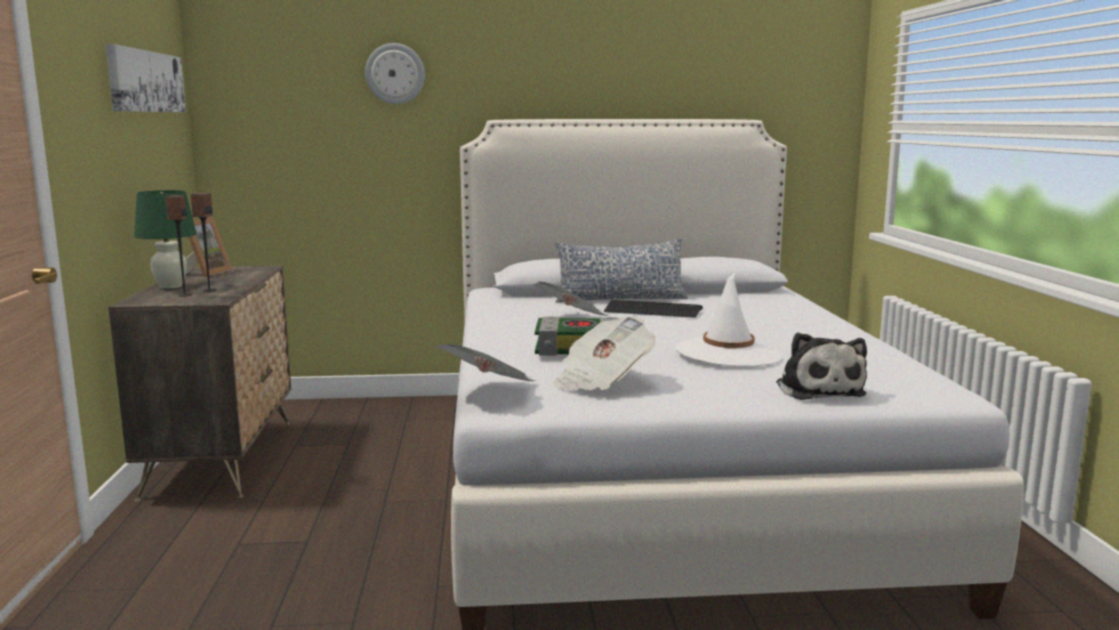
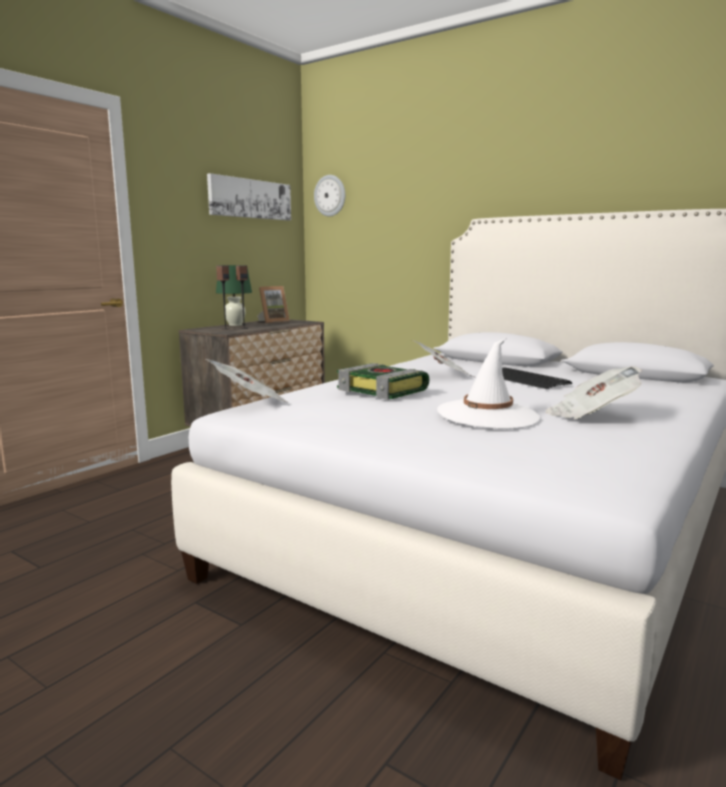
camera: 40 degrees right, 0 degrees up
(395, 74) = (417, 187): wall clock -> wall clock (330, 195)
(601, 380) = (330, 411): newspaper -> newspaper (591, 415)
(620, 299) = (525, 369): pillow -> none
(818, 389) = (482, 455): plush toy -> none

